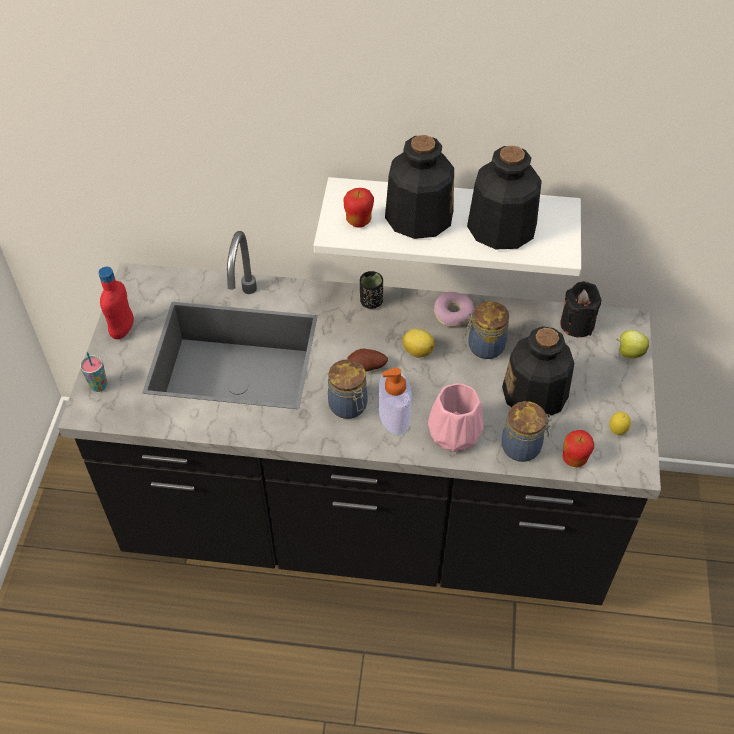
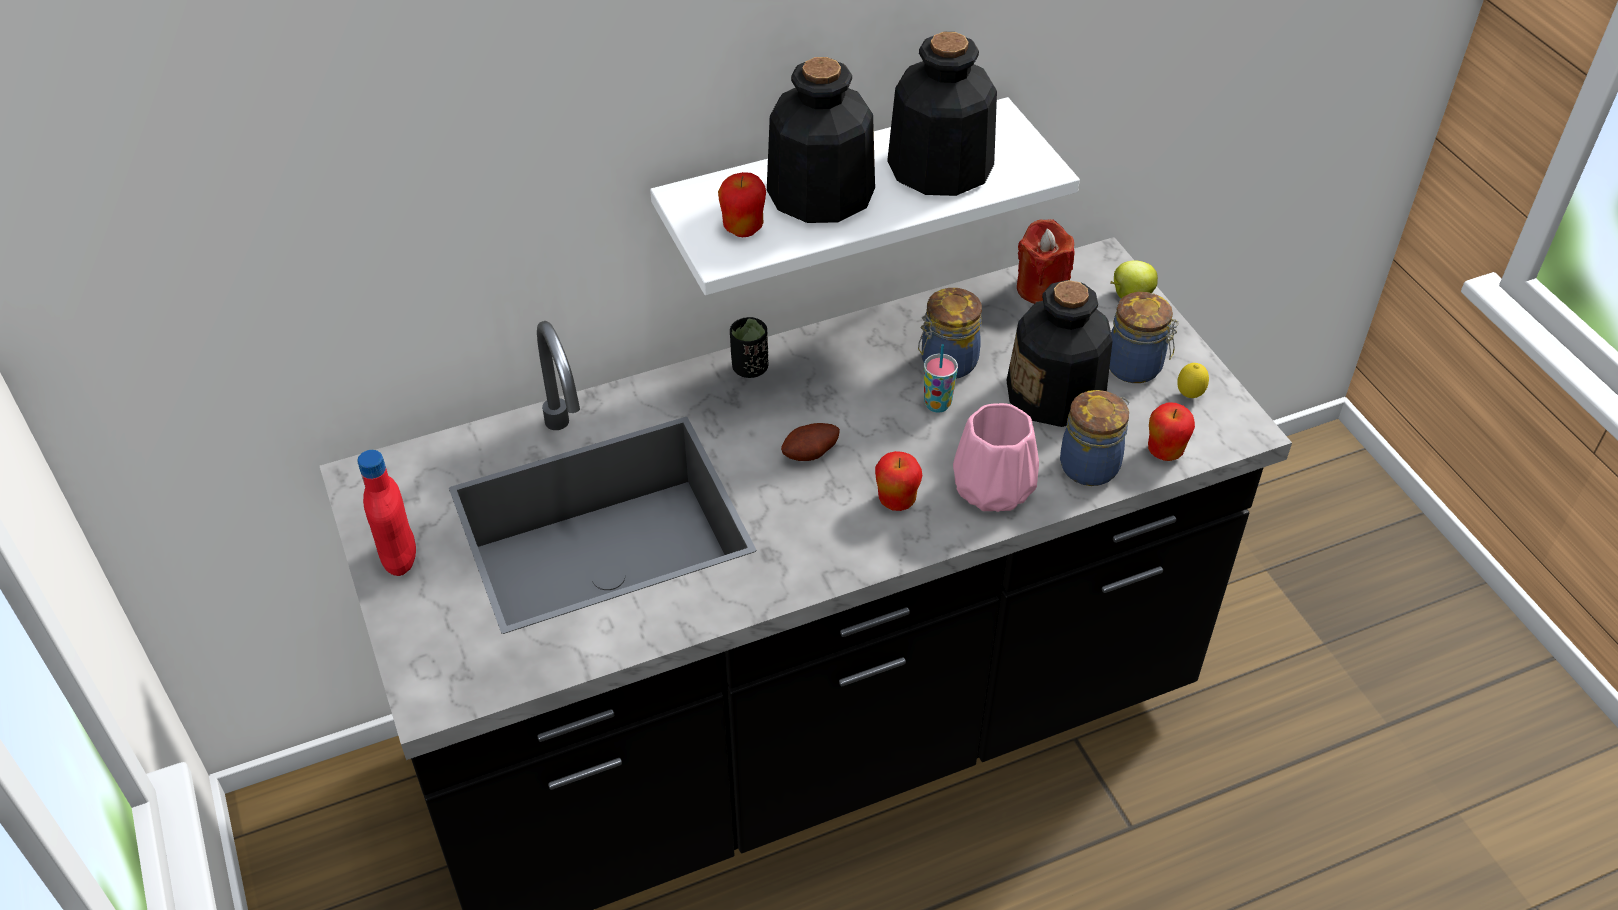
camera: 30 degrees left, 5 degrees down
(99, 386) = (423, 654): cup -> cup (937, 404)
(349, 406) = (825, 516): jar -> jar (1136, 367)
(394, 416) = (896, 501): soap dispenser -> apple
(417, 351) = (862, 405): lemon -> none
(453, 313) = (874, 338): donut -> none
(577, 324) = (1041, 288): black candle -> red candle

